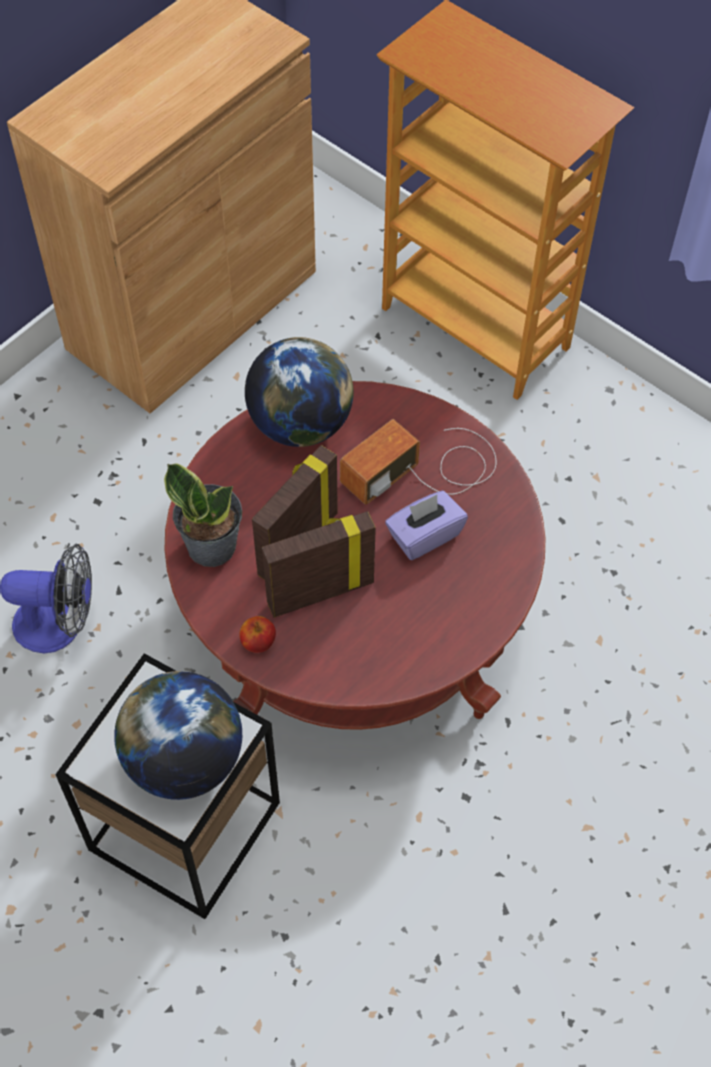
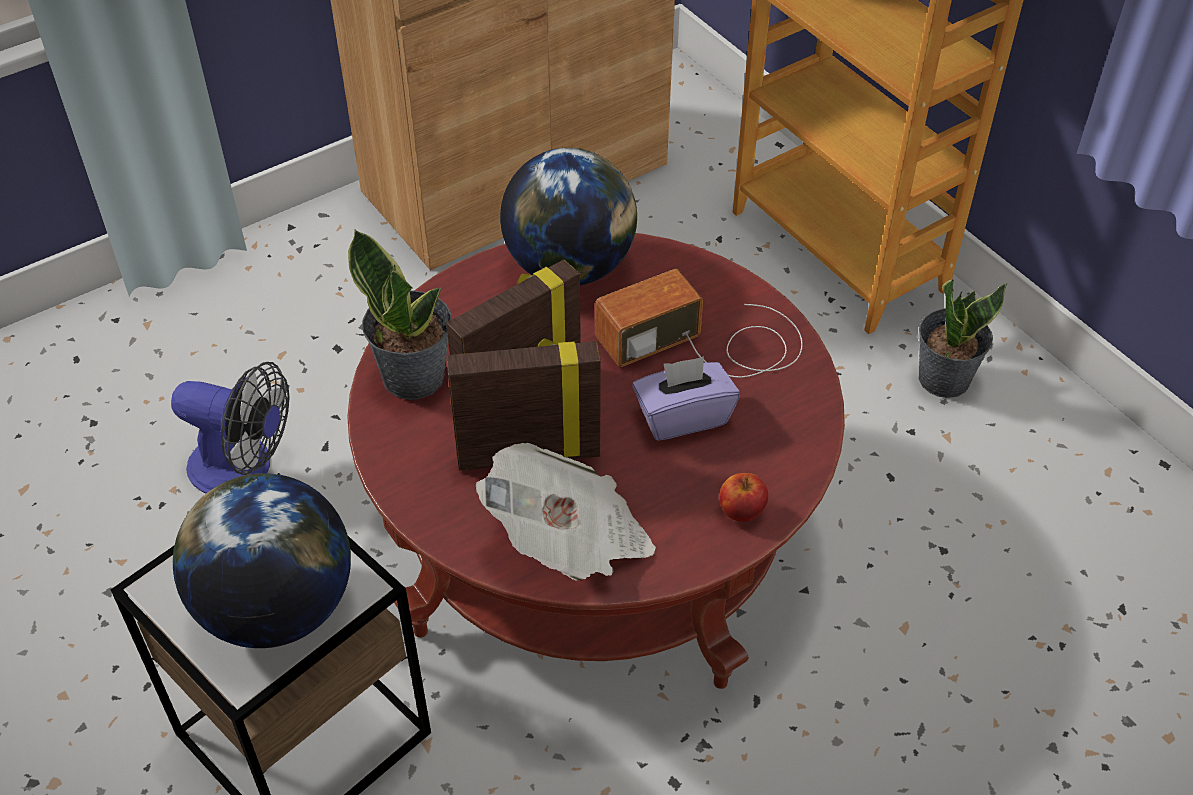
camera: 15 degrees right, 10 degrees down
(258, 642) = (429, 495): apple -> apple (741, 511)
(371, 654) = (569, 540): none -> newspaper
(582, 427) = (943, 378): none -> potted plant

